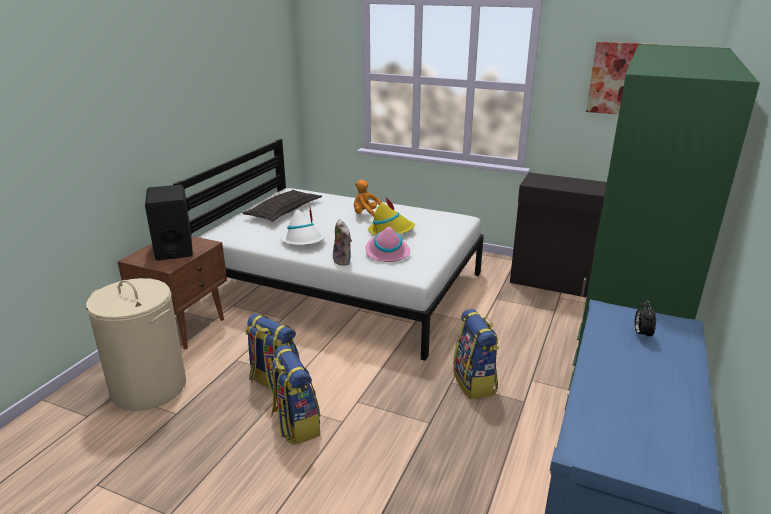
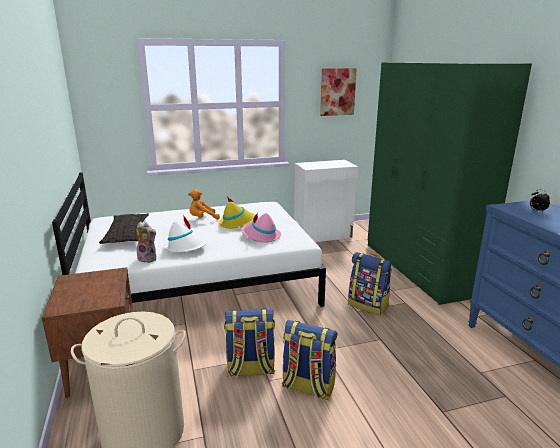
camera: 40 degrees left, 5 degrees down
(174, 248) = (88, 287): black speaker -> none
(343, 261) = (241, 250): plush toy -> plush toy (148, 258)
(551, 281) = (323, 235): black cabinet -> white cabinet

